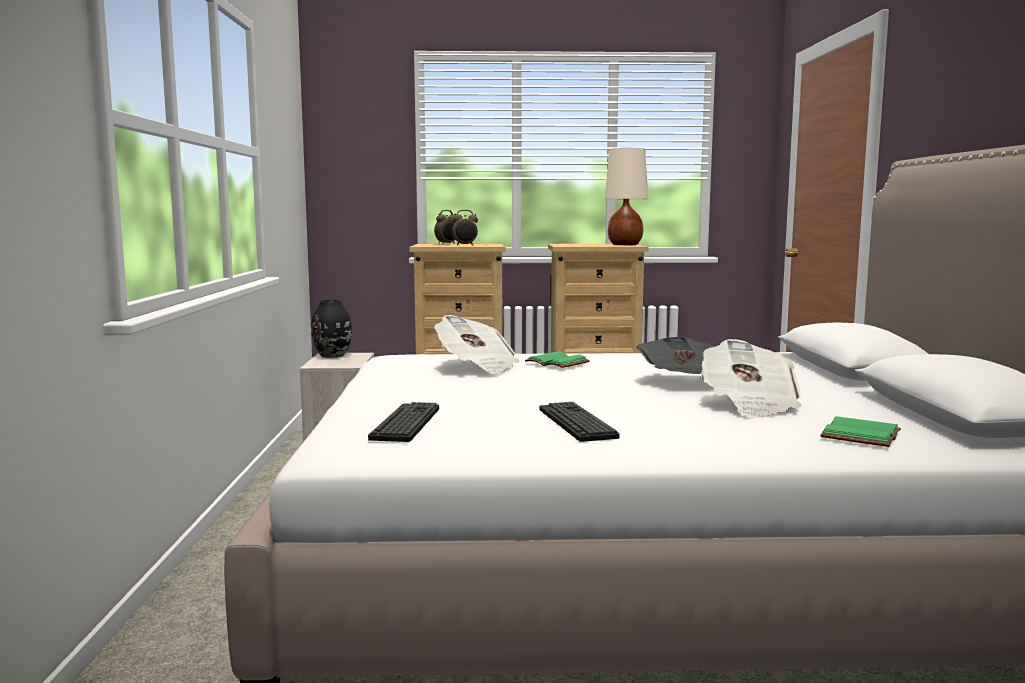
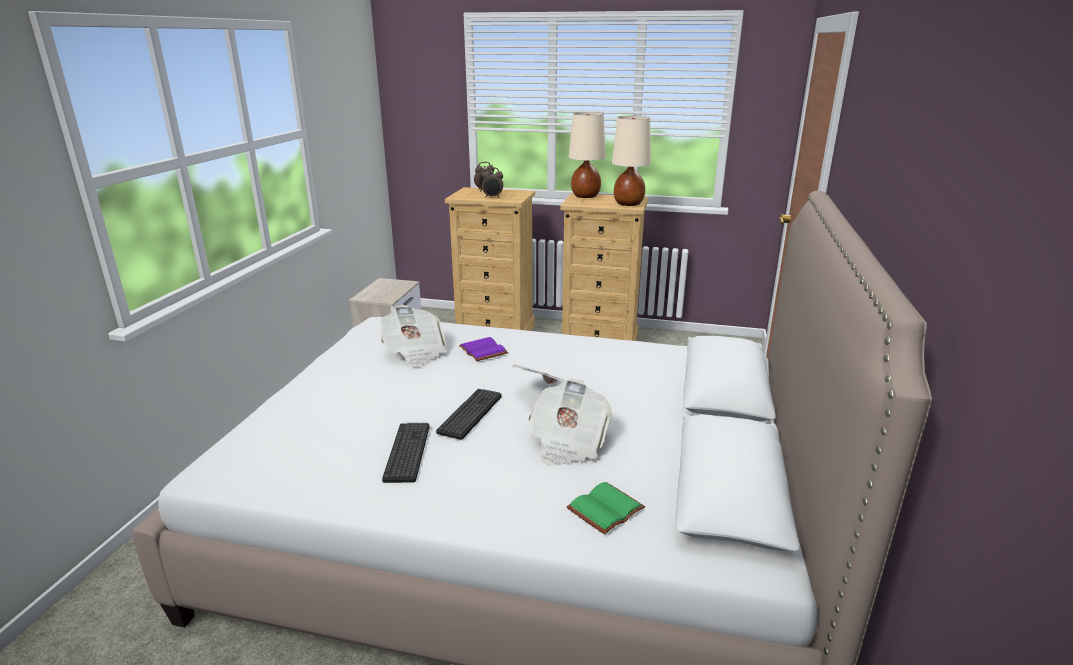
camera: 15 degrees right, 15 degrees up
(333, 356) = (385, 284): black vase -> none
(406, 423) = (289, 435): keyboard -> keyboard (470, 414)
(559, 363) = (484, 350): green book -> purple book
(569, 244) = (585, 196): none -> beige table lamp

